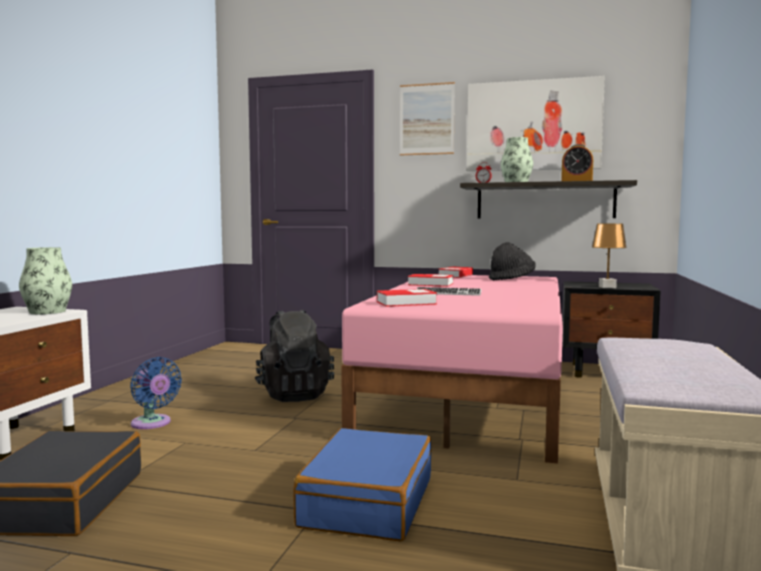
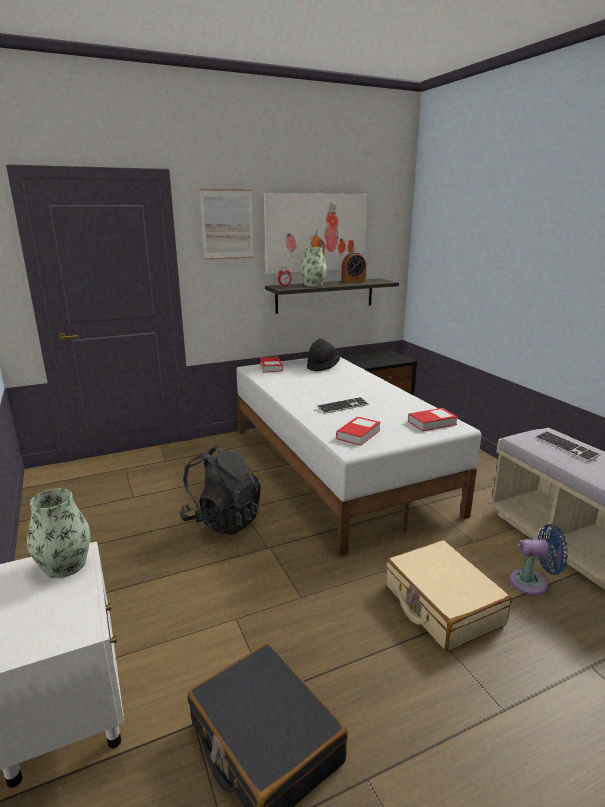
camera: 40 degrees left, 15 degrees up
(152, 424) = (166, 612): blue fan -> blue fan (533, 583)
(366, 502) = (442, 605): blue suitcase -> beige suitcase
(430, 284) = (293, 391): book -> book (432, 423)
(473, 393) = (337, 467): pink bed -> white bed
(607, 287) = (384, 362): brown table lamp -> none
(670, 350) = (565, 447): none -> keyboard

